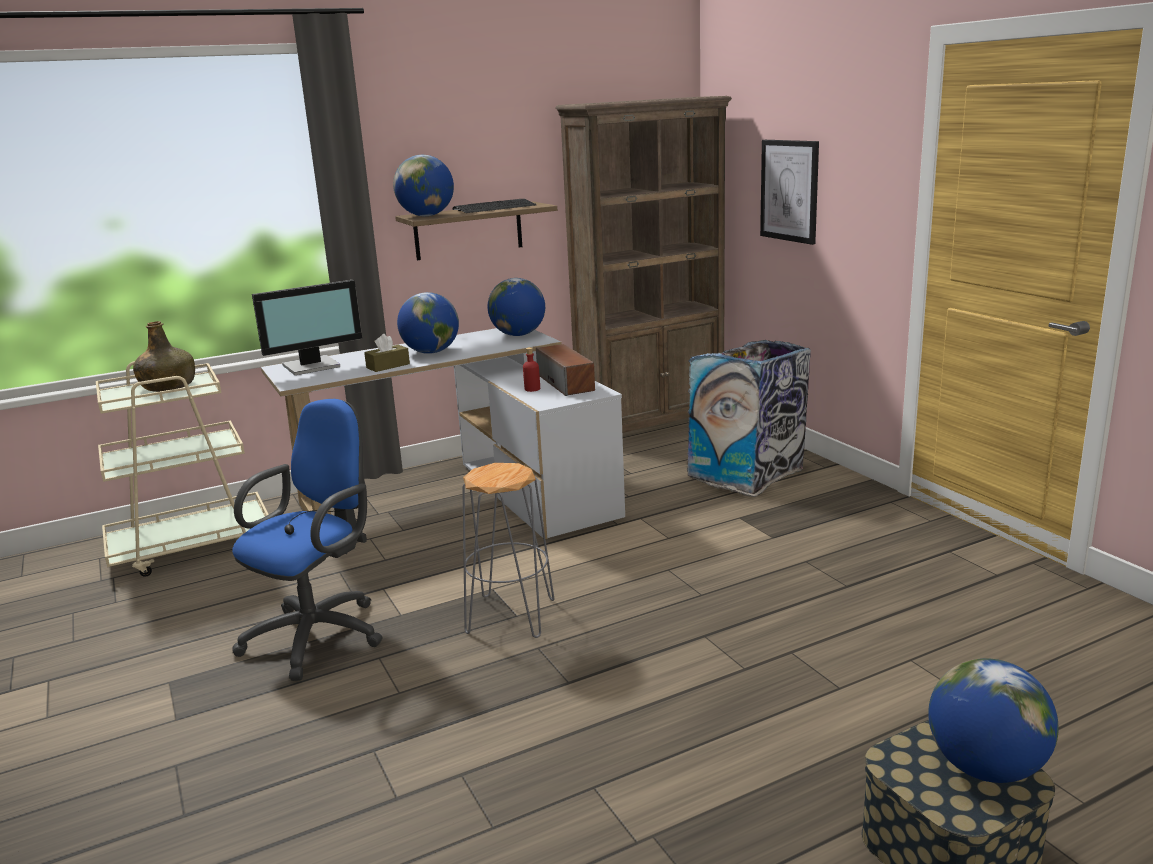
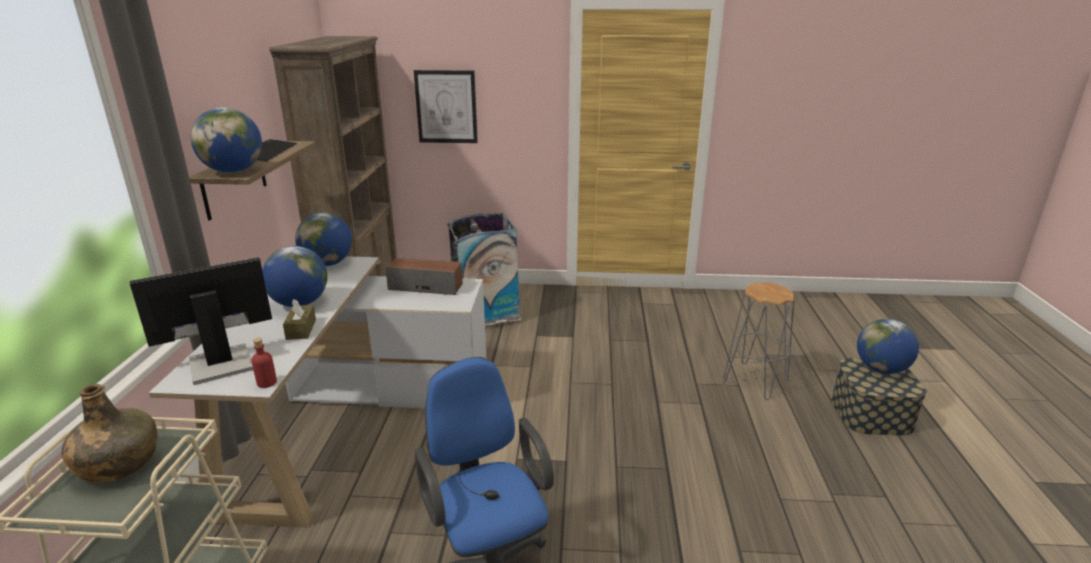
camera: 60 degrees left, 5 degrees up
(312, 366) = (219, 363): monitor -> monitor turned 120 degrees counterclockwise
(510, 617) = (565, 464): grey stool -> grey stool (755, 381)
(532, 389) = (418, 300): red bottle -> red bottle (267, 382)

